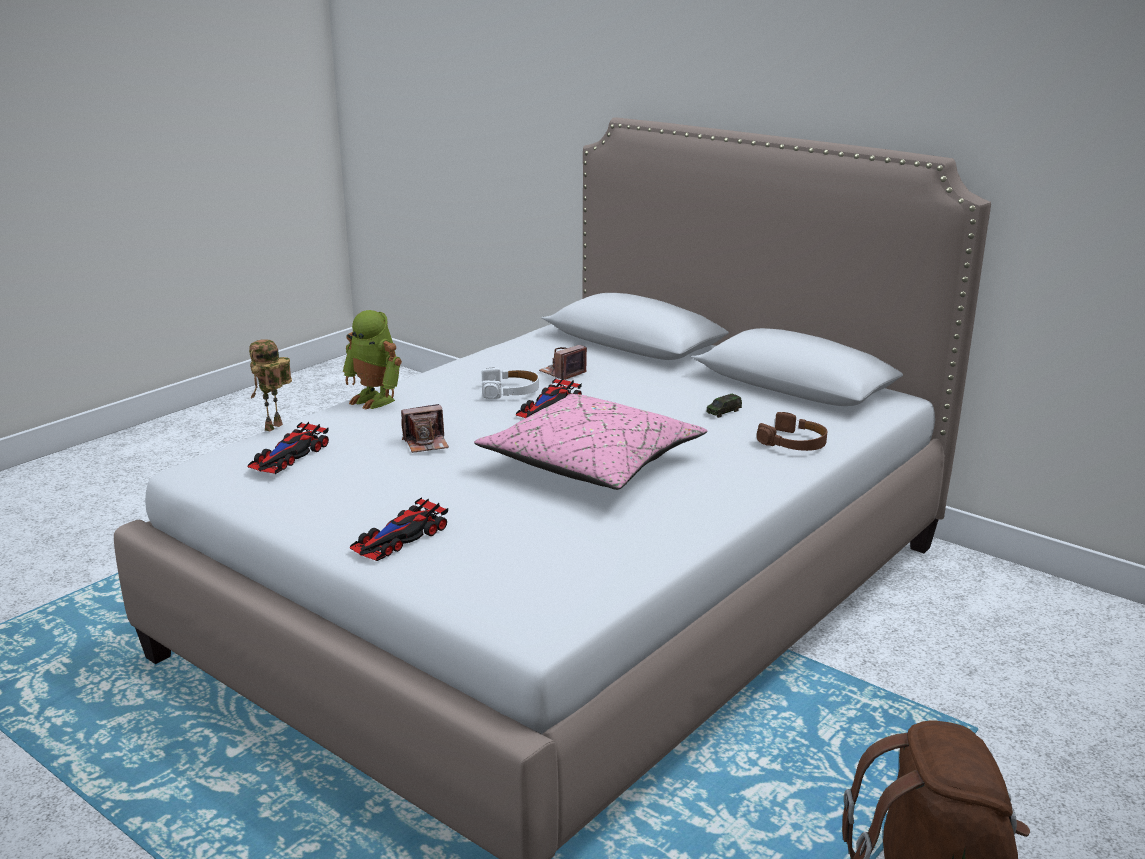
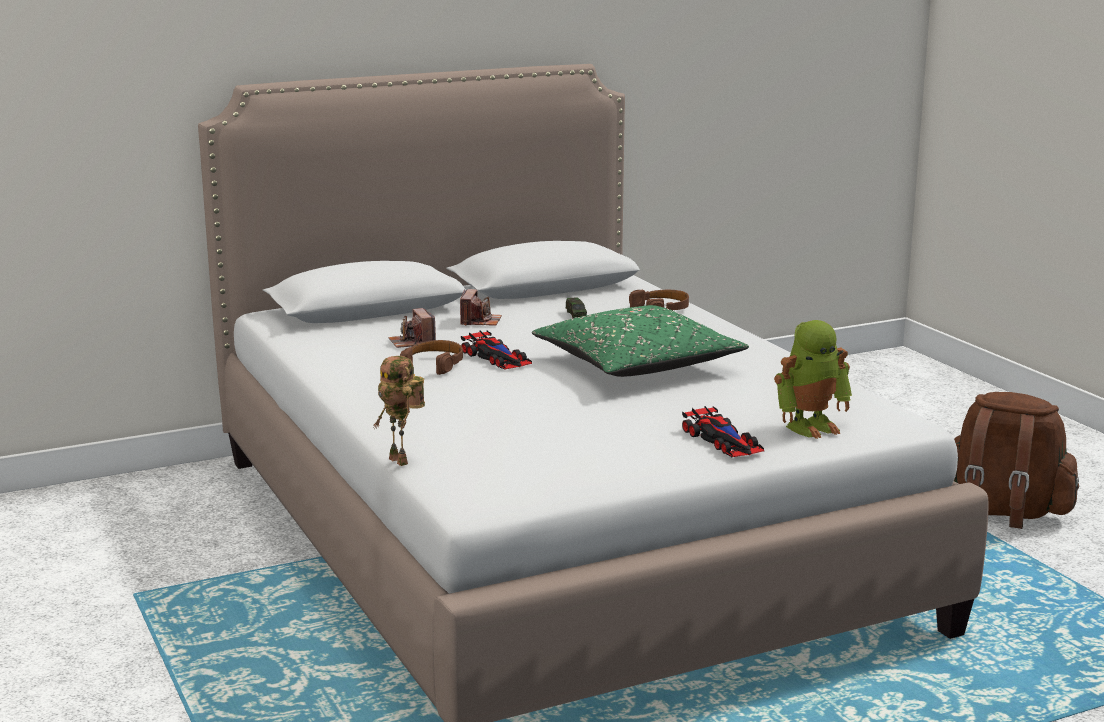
camera: 65 degrees left, 5 degrees down
(289, 456) = (502, 457): toy car -> none
(375, 399) = (380, 413): toy robot -> toy robot (810, 426)
(426, 443) = (533, 405): camera -> camera (480, 321)
(510, 391) = (434, 364): white headphones -> brown headphones
(592, 464) = (636, 365): pink pillow -> green pillow

